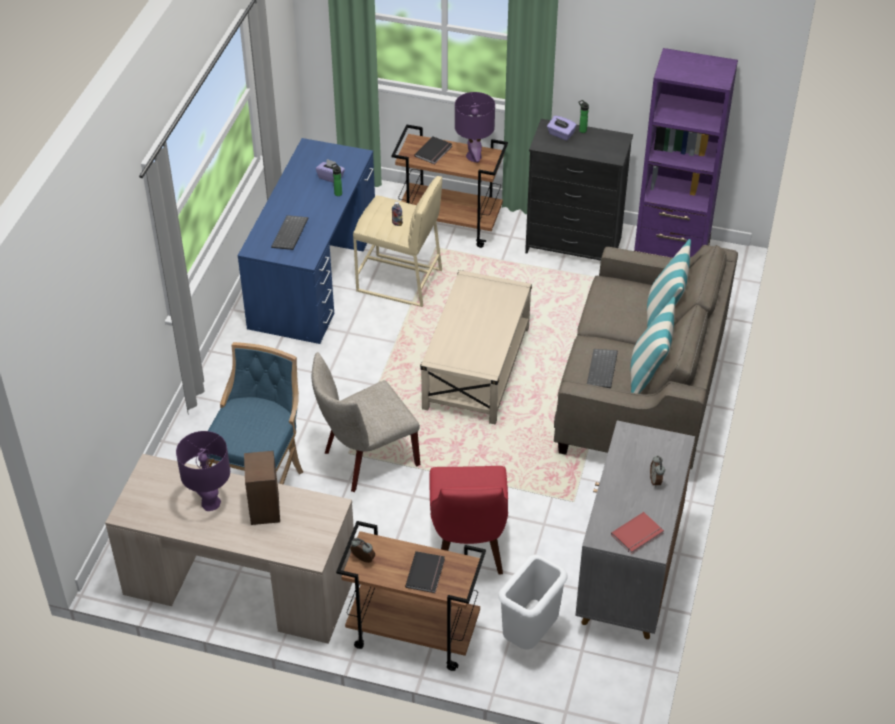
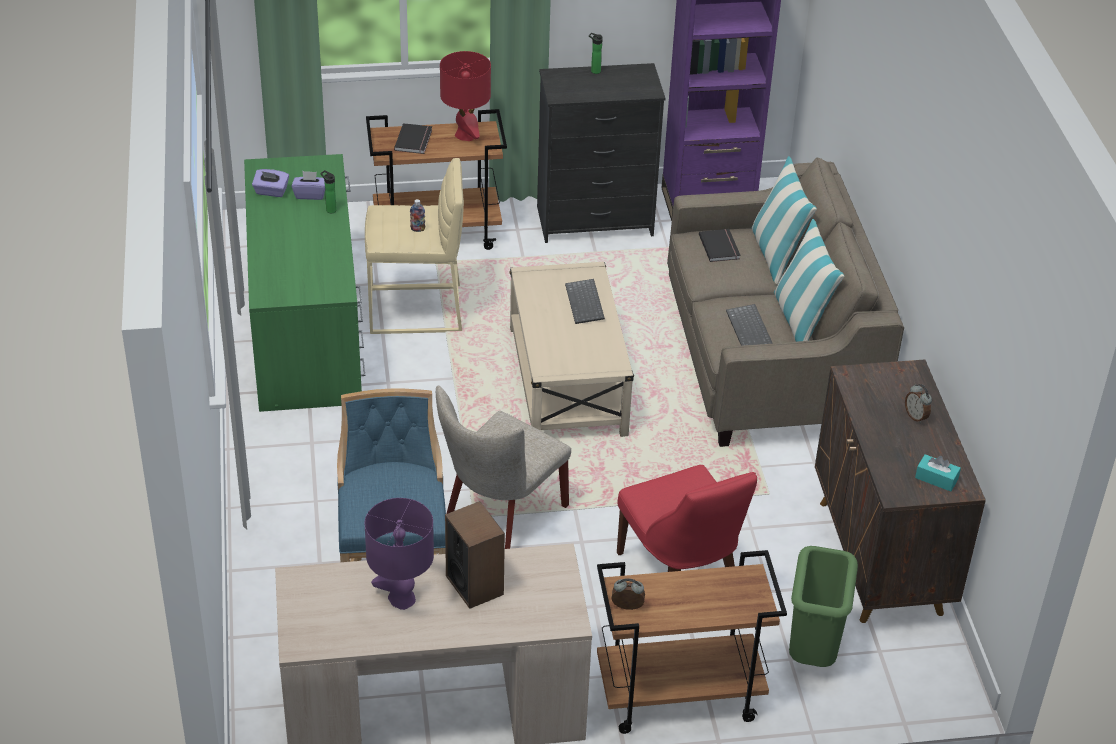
camera: 25 degrees left, 5 degrees down
(290, 234) = (301, 269): keyboard -> keyboard (586, 303)
(314, 274) = (306, 328): blue desk -> green desk
(426, 573) = (712, 599): black book -> black book (720, 247)
(474, 157) = (465, 135): purple table lamp -> red table lamp
(530, 636) = (813, 654): white trash can -> green trash can
(561, 134) = (573, 80): purple tissue box -> purple tissue box (271, 191)
(628, 579) = (880, 558): grey cabinet -> brown cabinet
(638, 535) = (936, 478): red book -> turquoise tissue box

